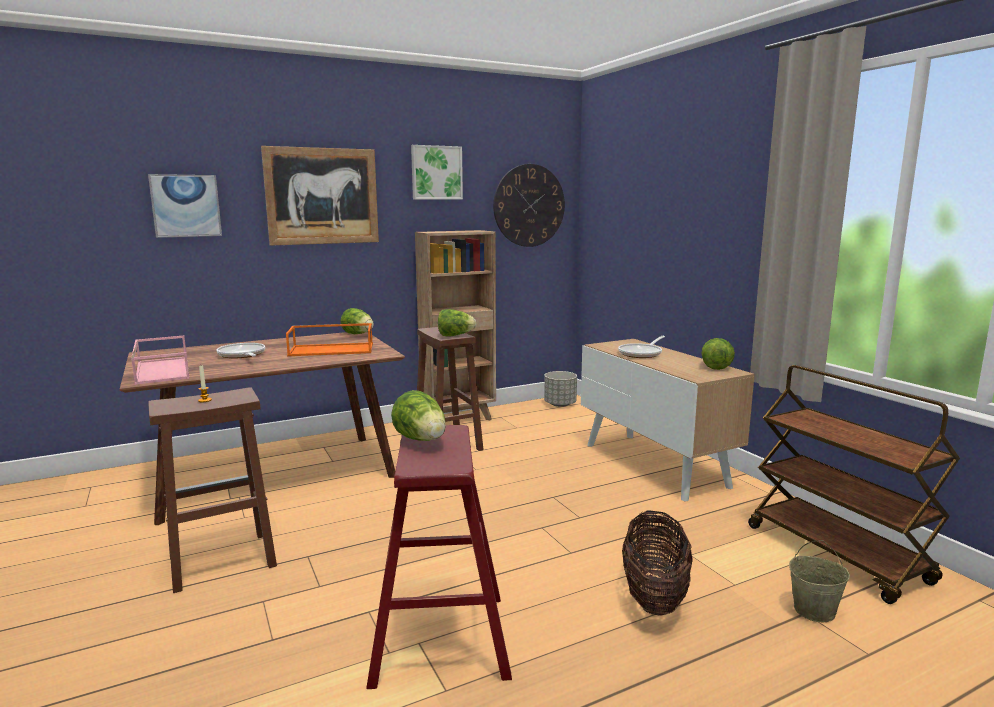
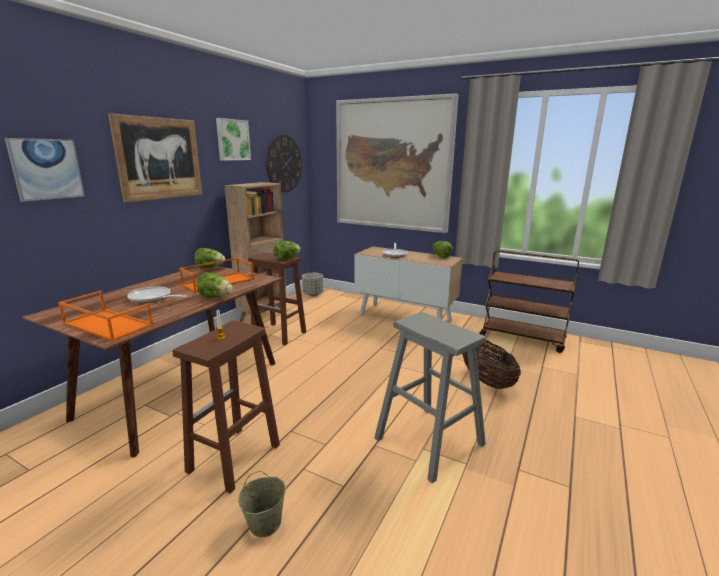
camera: 35 degrees left, 5 degrees up
(161, 370) = (106, 324): pink tray -> orange tray
(422, 440) = (423, 326): lettuce -> lettuce (216, 297)
(440, 638) = (429, 441): red stool -> grey stool
(676, 206) = (392, 165): none -> picture
(814, 610) = (543, 364): beige bucket -> beige bucket (265, 523)

